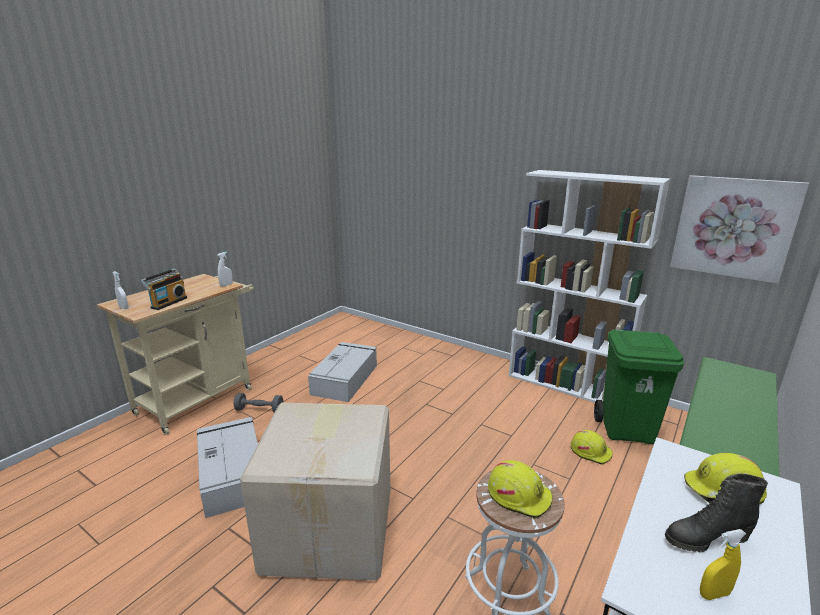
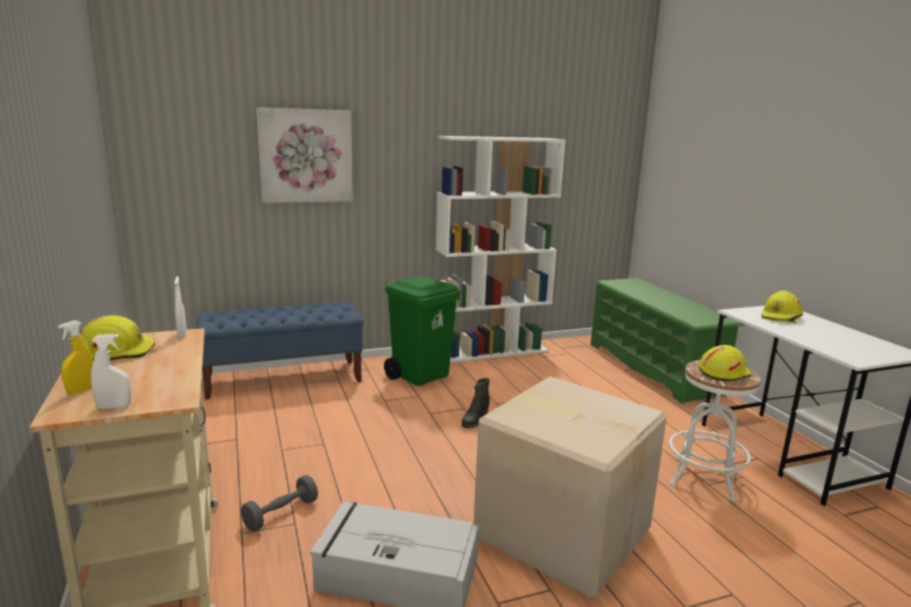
camera: 55 degrees left, 5 degrees down
(168, 302) = (170, 376): radio -> none
(345, 379) = (310, 435): grey storage box -> none
(398, 340) = (284, 379): none -> blue bench
(590, 451) = (582, 382): yellow hard hat -> yellow hard hat (118, 351)
(627, 430) = (573, 361): green trash can -> green trash can (420, 376)
(705, 539) = (819, 334): black boot -> black boot (474, 421)
(714, 594) = (861, 347): yellow spray bottle -> yellow spray bottle (81, 390)
(733, 227) = (591, 174): picture -> picture (305, 156)

